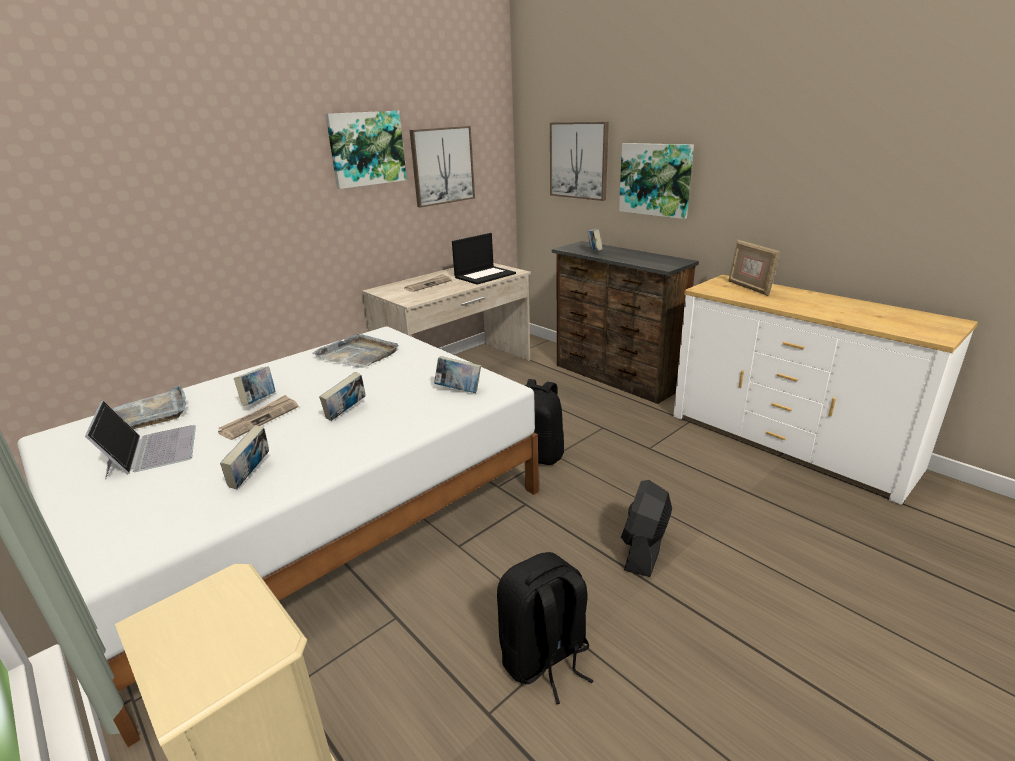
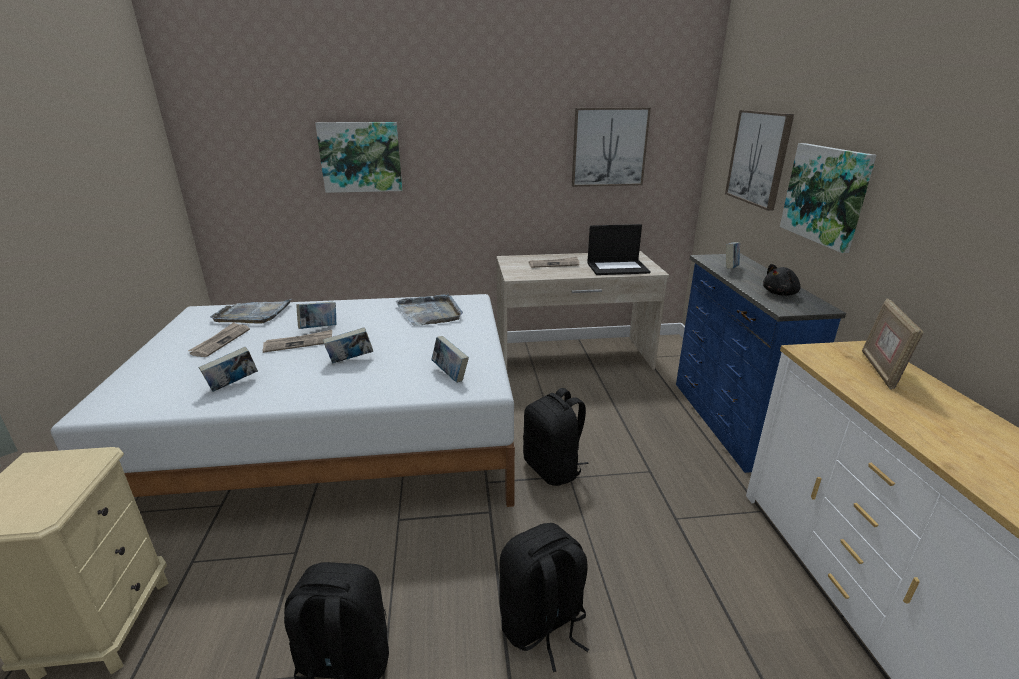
camera: 35 degrees right, 0 degrees up
(151, 450) = (220, 341): laptop -> newspaper
(366, 149) = (524, 123): picture -> picture (361, 157)
(615, 377) = (727, 422): brown dresser -> blue dresser
(644, 549) = (542, 625): black fan -> black backpack
(649, 259) = (781, 294): none -> black plush toy

